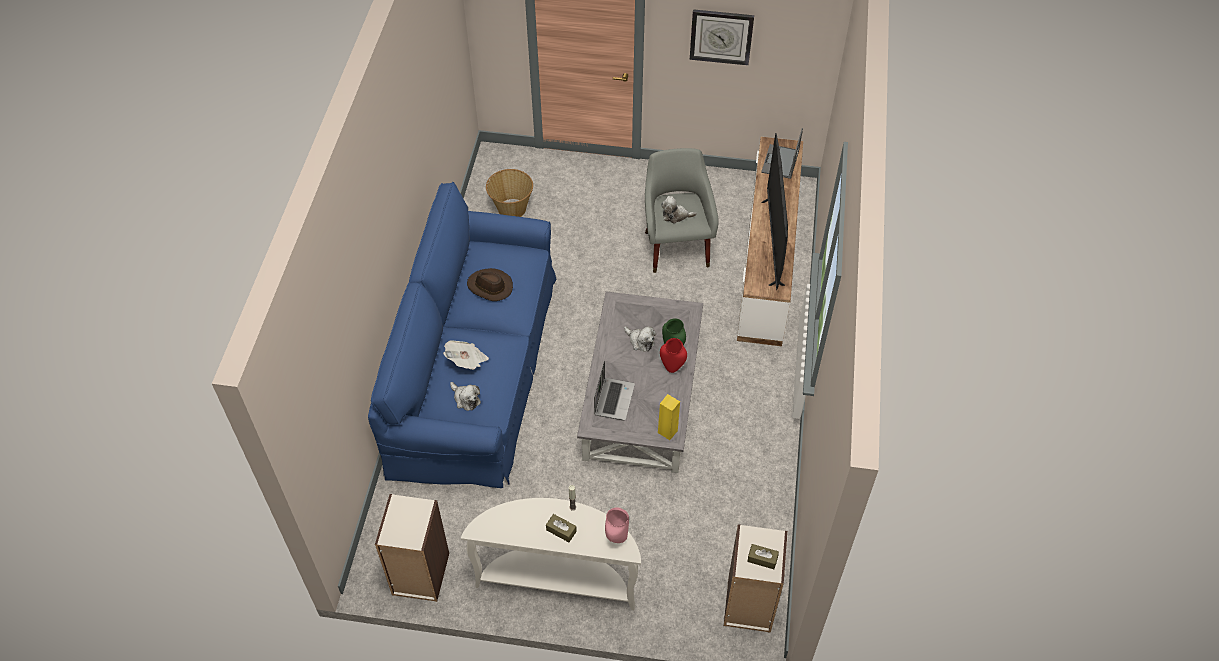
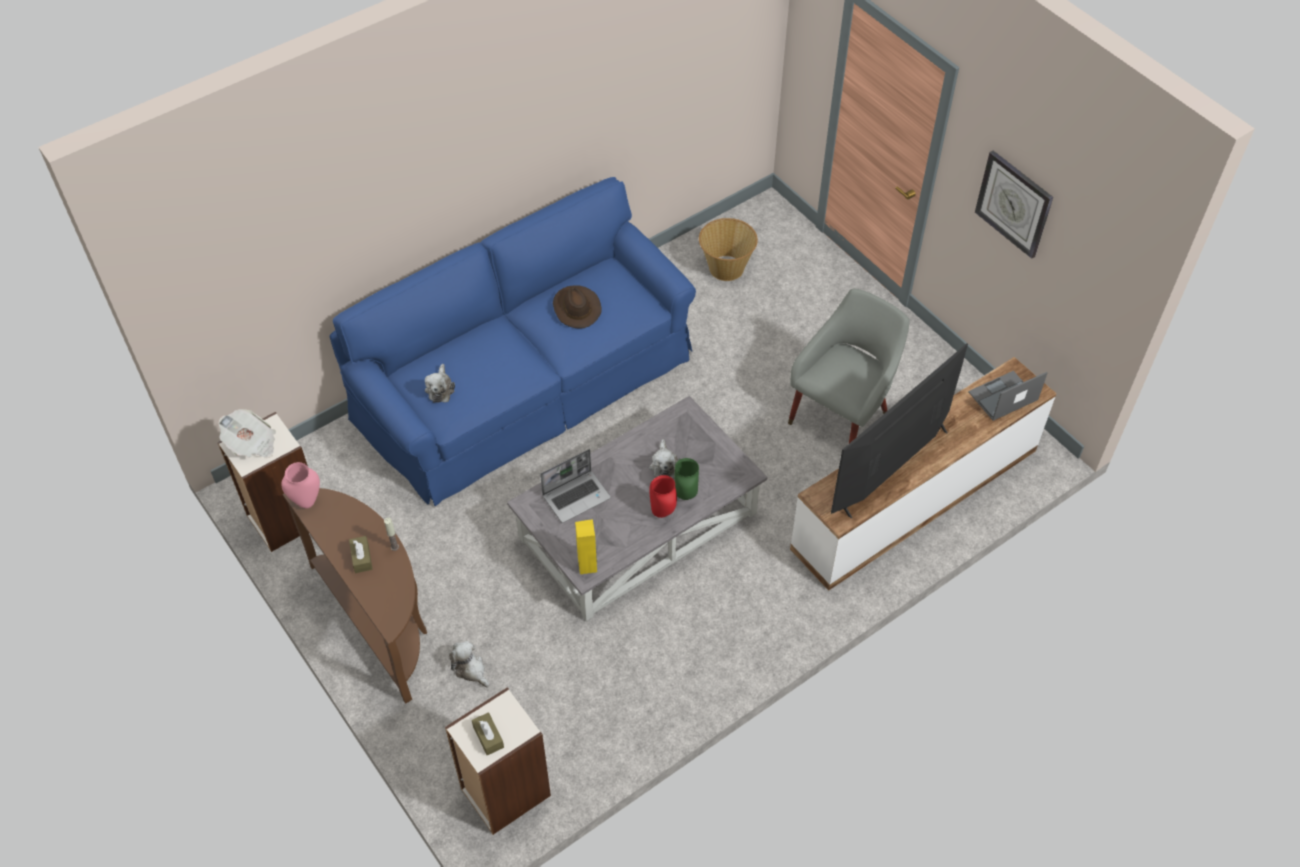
camera: 45 degrees right, 0 degrees up
(467, 361) = (479, 357): newspaper -> newspaper (251, 444)
(558, 578) = (380, 619): white console table -> brown console table
(616, 537) = (396, 604): pink vase -> pink vase (307, 501)
(676, 215) = (838, 374): plush toy -> plush toy (470, 669)

